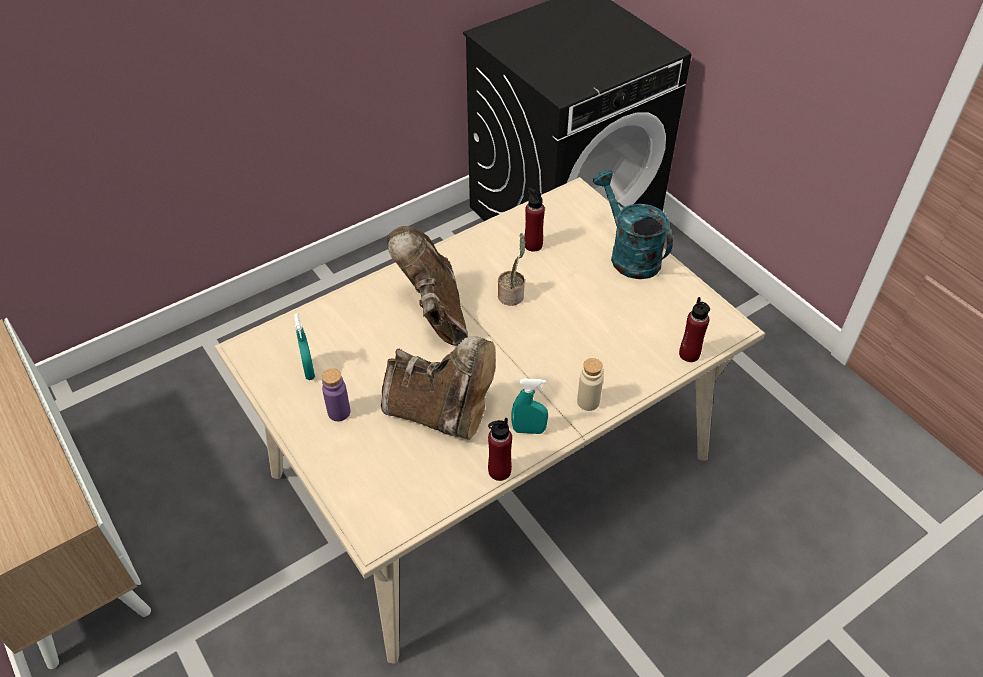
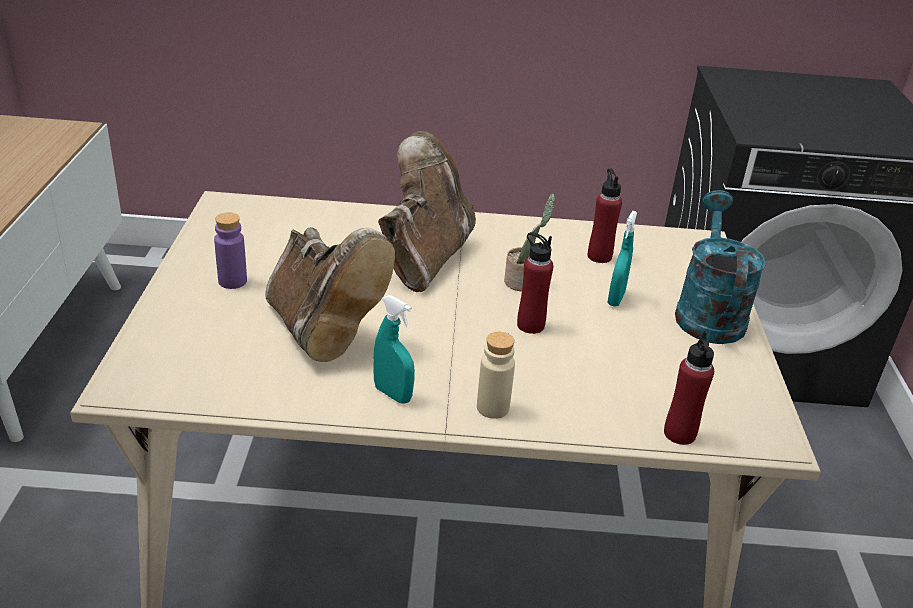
camera: 35 degrees right, 15 degrees down
(309, 370) = (252, 241): turquoise spray bottle -> turquoise spray bottle (616, 299)
(499, 471) = (314, 409): red bottle -> red bottle (530, 325)

